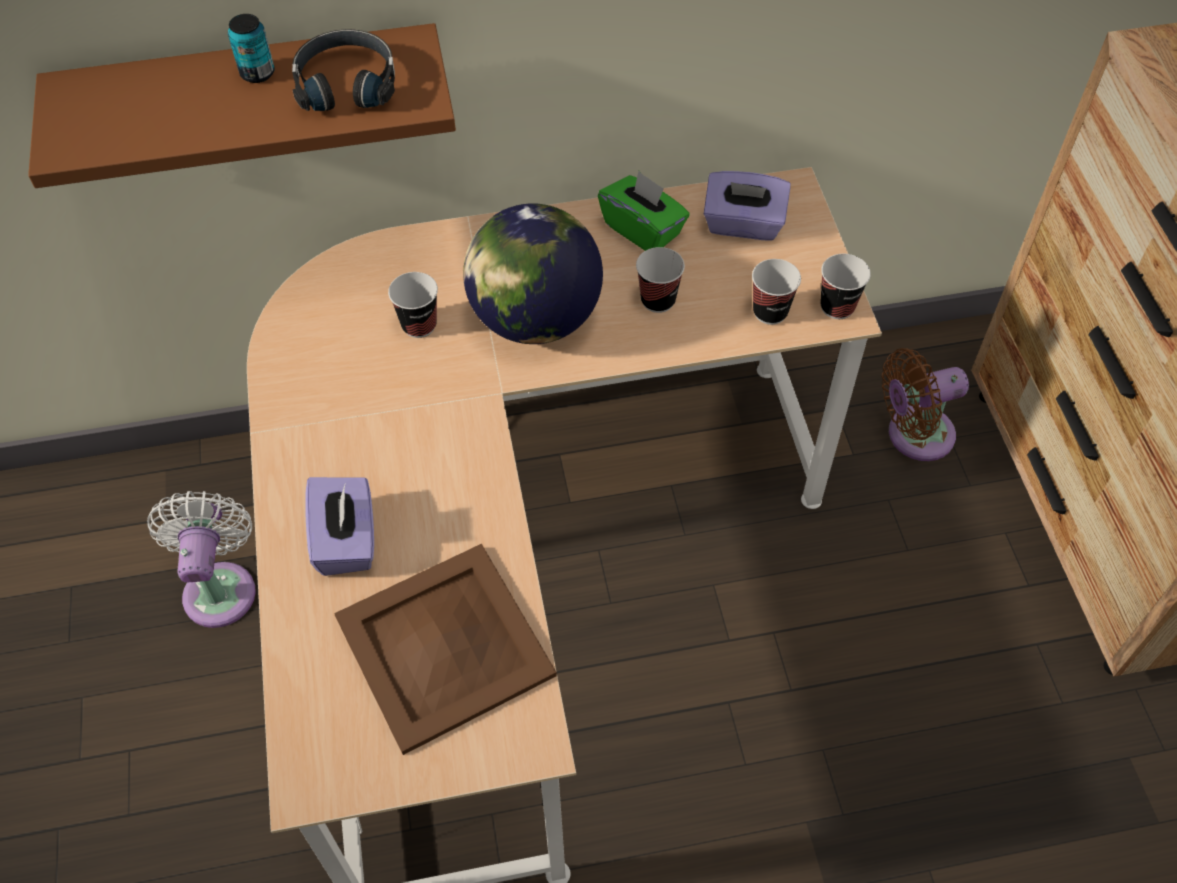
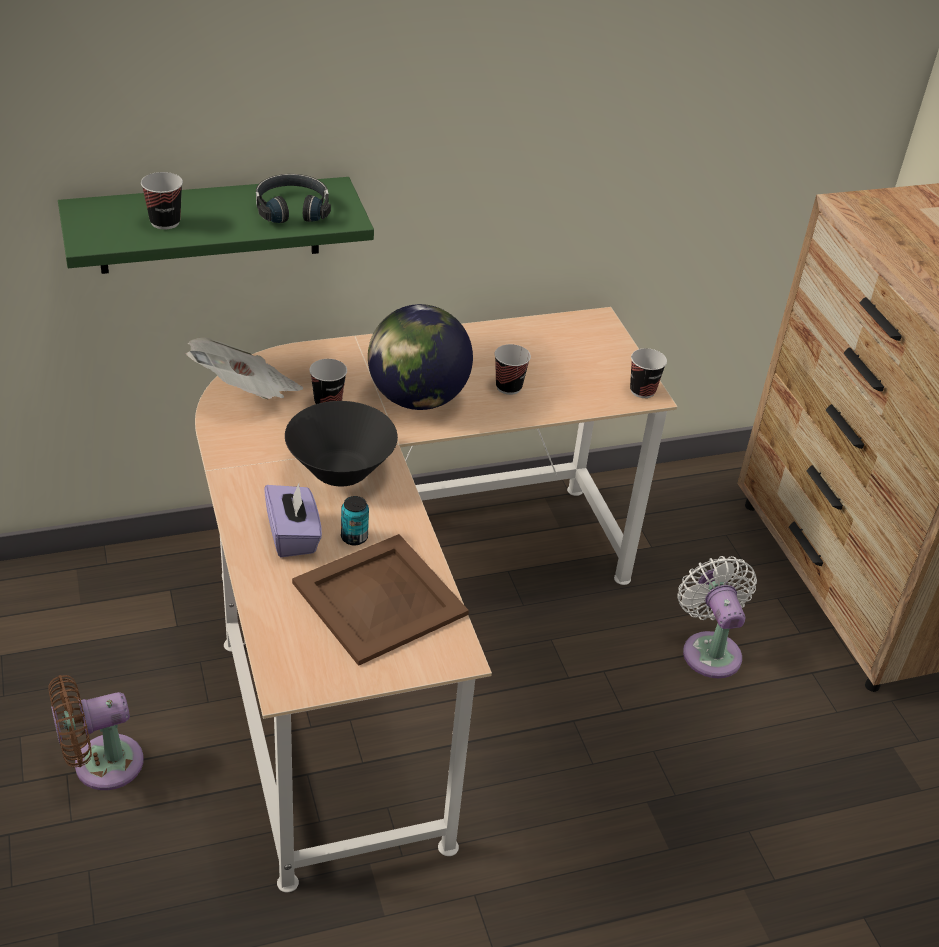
camera: 10 degrees left, 15 degrees down
(220, 587) = (134, 652): white fan -> white fan (710, 650)
(252, 94) = (209, 225): brown shelf -> green shelf
(257, 73) = (225, 202): can -> can (354, 537)
(317, 309) = (246, 393): none -> newspaper
(421, 436) = (341, 471): none -> black bowl
(643, 229) = (490, 344): green tissue box -> none
(743, 225) = (565, 341): purple tissue box -> none
(770, 312) = (593, 394): cup -> cup (165, 222)
(913, 435) = (697, 533): brown fan -> brown fan (100, 764)

